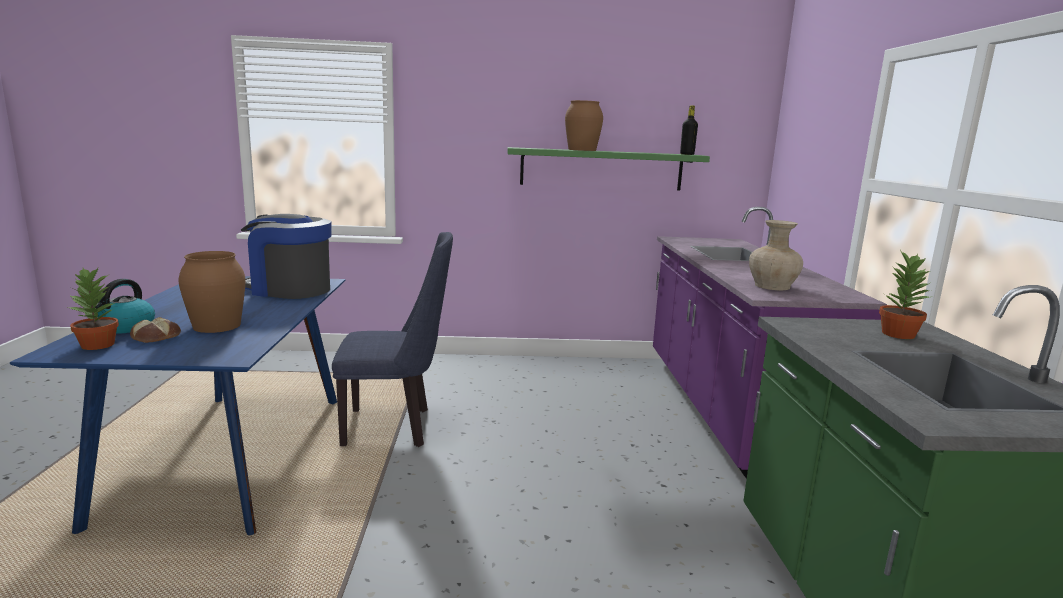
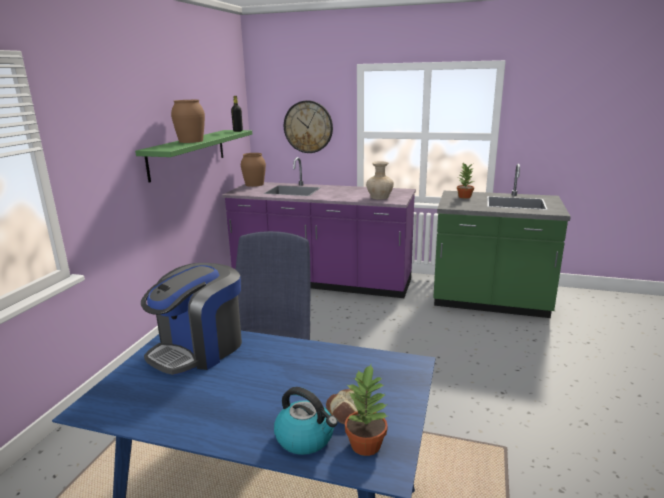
camera: 70 degrees left, 5 degrees up
(217, 326) = (320, 380): brown vase -> brown vase (254, 184)
(817, 165) = (308, 127): none -> wall clock

